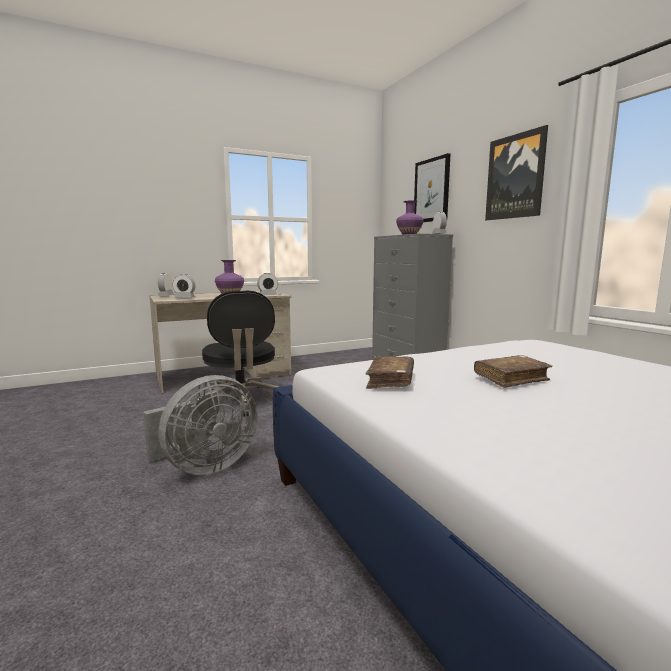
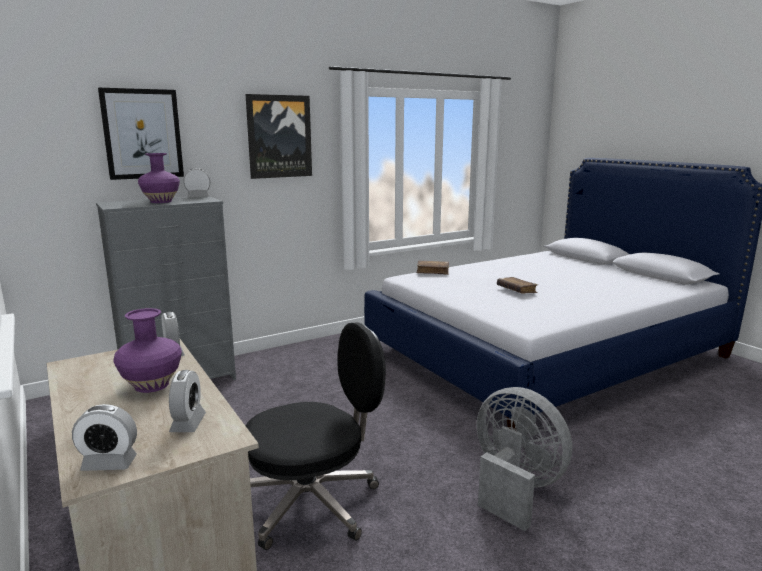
camera: 95 degrees left, 5 degrees up
(390, 380) = (544, 312): brown book -> brown book (433, 271)

